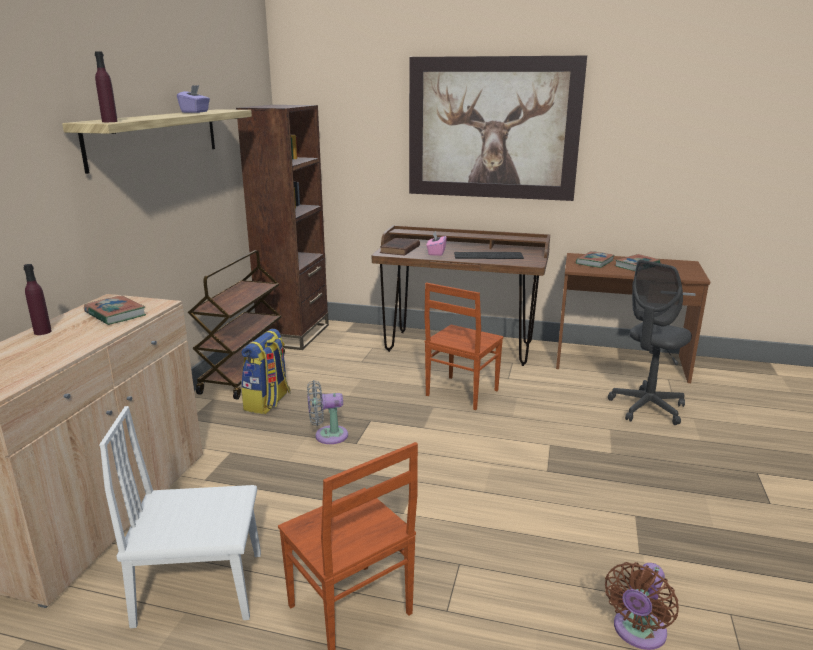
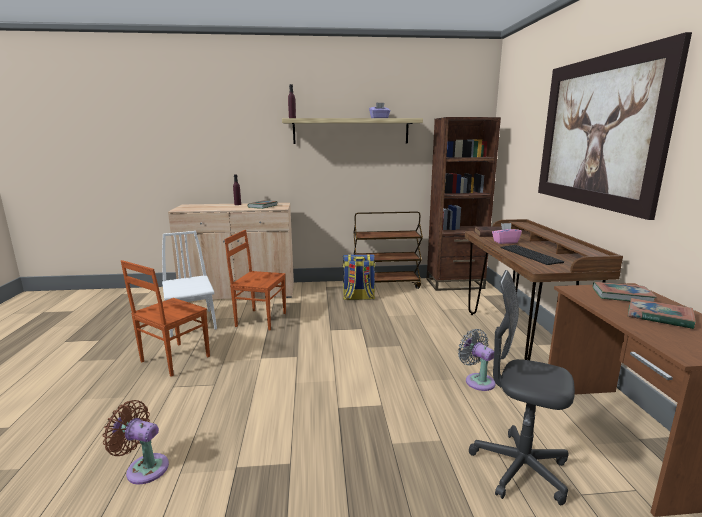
camera: 70 degrees right, 5 degrees down
(327, 436) = (333, 320): grey fan -> grey fan (477, 380)
(460, 393) = (433, 352): brown chair -> brown chair (260, 319)

